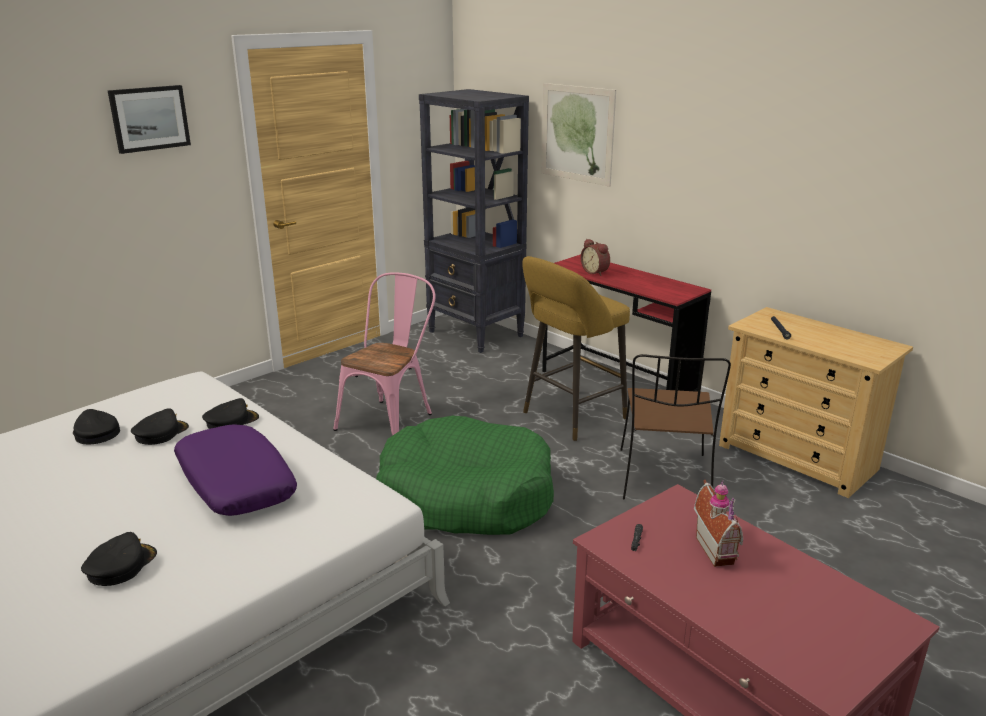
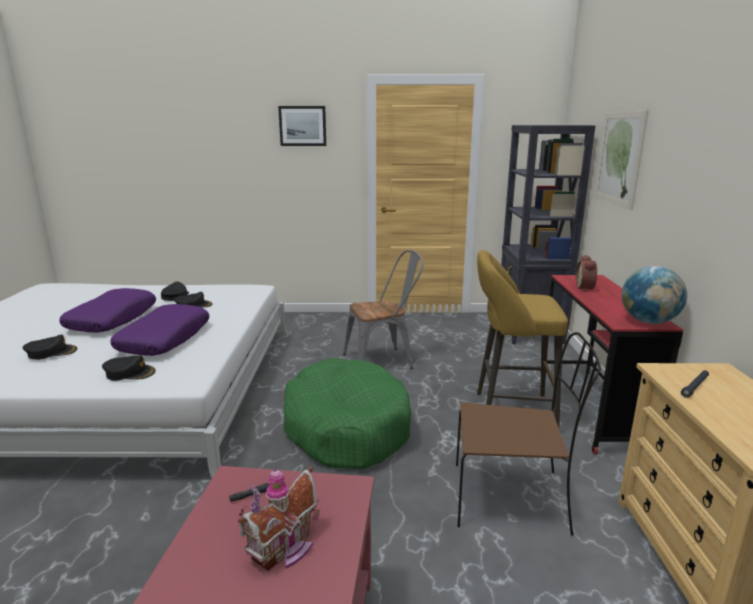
camera: 45 degrees right, 5 degrees down
(89, 496) = (112, 319): none -> purple pillow
(231, 421) = (228, 311): black cap -> black cap (130, 373)
(390, 419) = (383, 361): pink chair -> grey chair
(664, 478) = (512, 498): brown chair -> brown chair turned 135 degrees counterclockwise
(684, 290) = (648, 322): none -> globe

